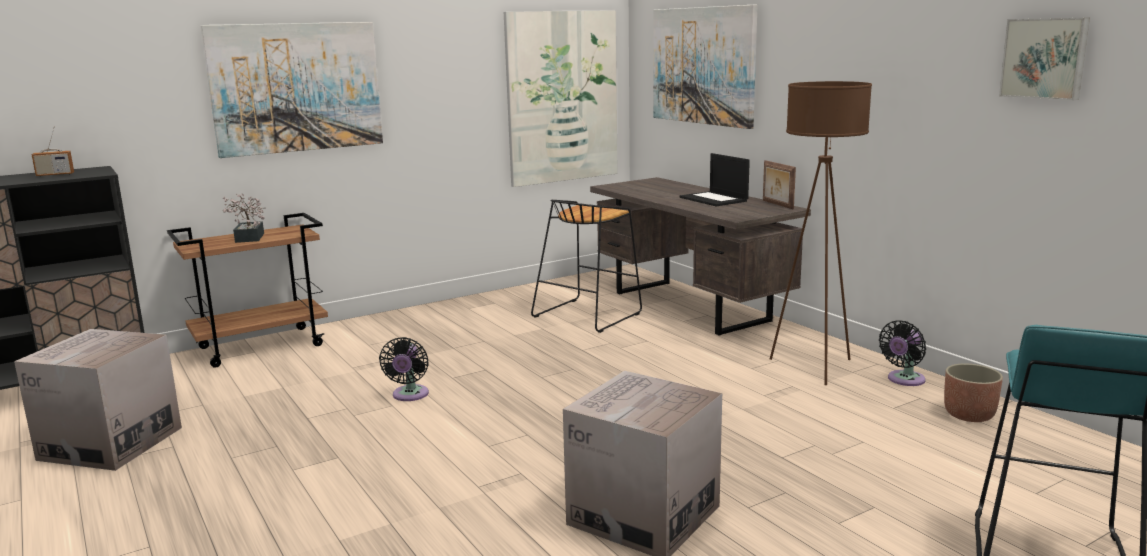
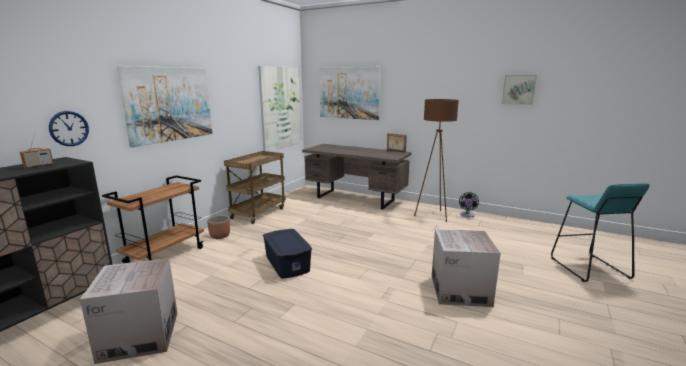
camera: 30 degrees left, 0 degrees up
(120, 123) = (69, 128): none -> wall clock
(248, 239) = (158, 194): potted plant -> none
(409, 395) = (287, 263): black fan -> blue storage box
(475, 304) = (258, 213): none -> brown cart
(587, 314) = (318, 209): black stool -> none
(714, 199) = (367, 151): laptop -> none
(969, 415) = (502, 224): planter -> planter (220, 236)

